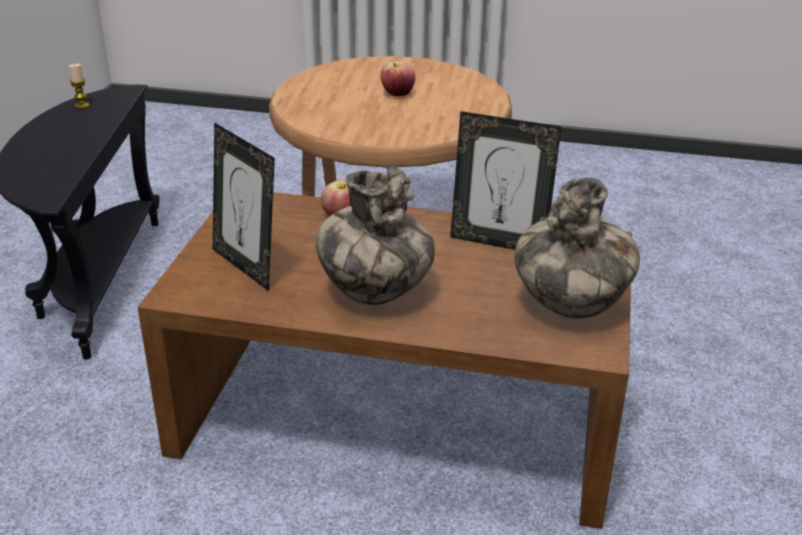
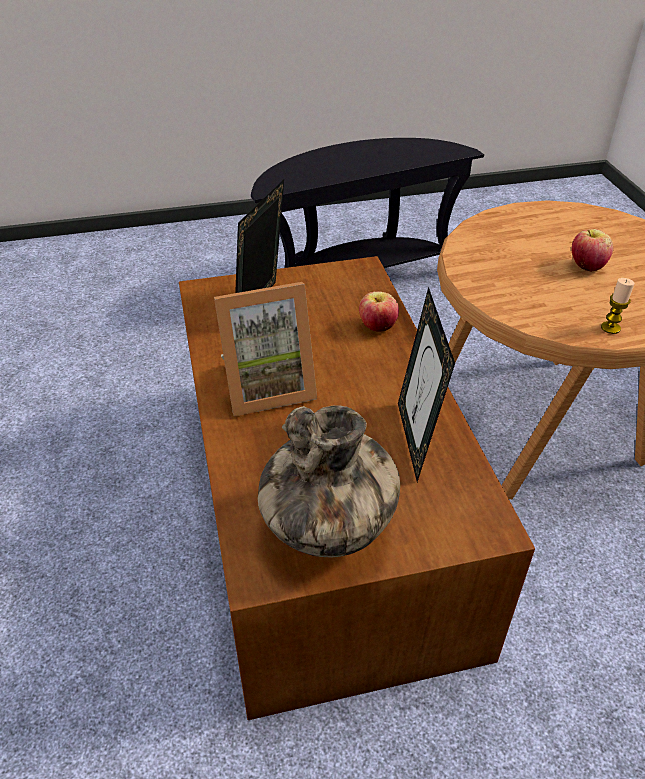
camera: 65 degrees right, 10 degrees up
(82, 105) = (416, 145): candle -> candle (610, 328)
(374, 293) = (267, 386): vase -> picture frame

